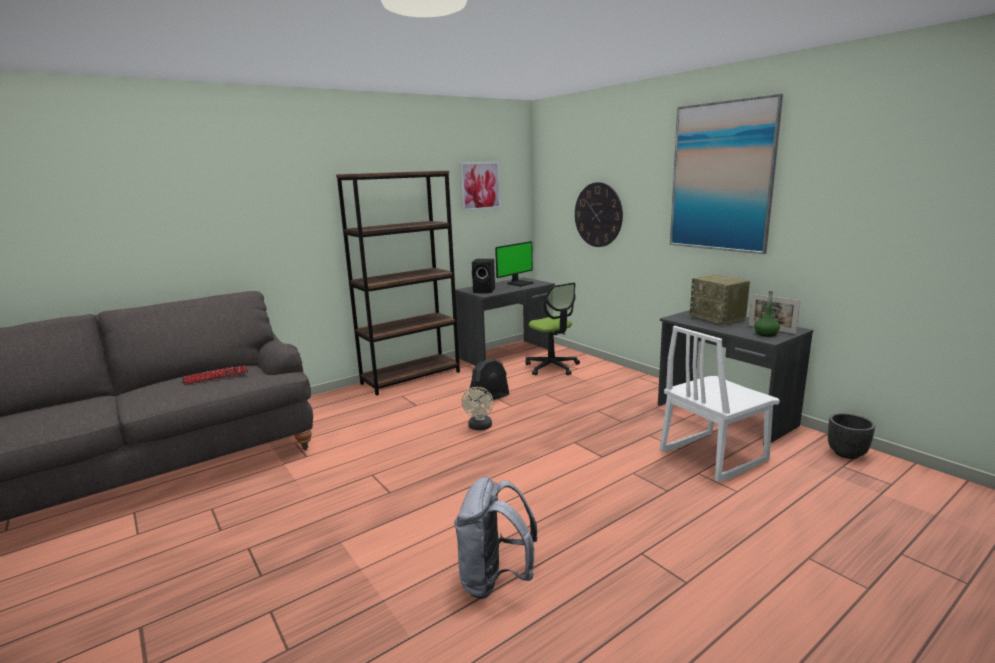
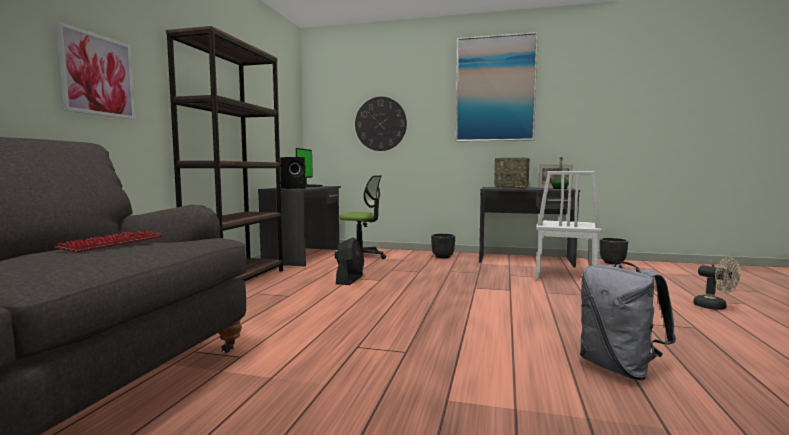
camera: 40 degrees left, 10 degrees down
(479, 427) = (385, 296): beige fan -> beige fan (715, 307)
(480, 186) = (272, 90): picture -> picture (97, 75)
(634, 385) = (443, 257): none -> black planter

